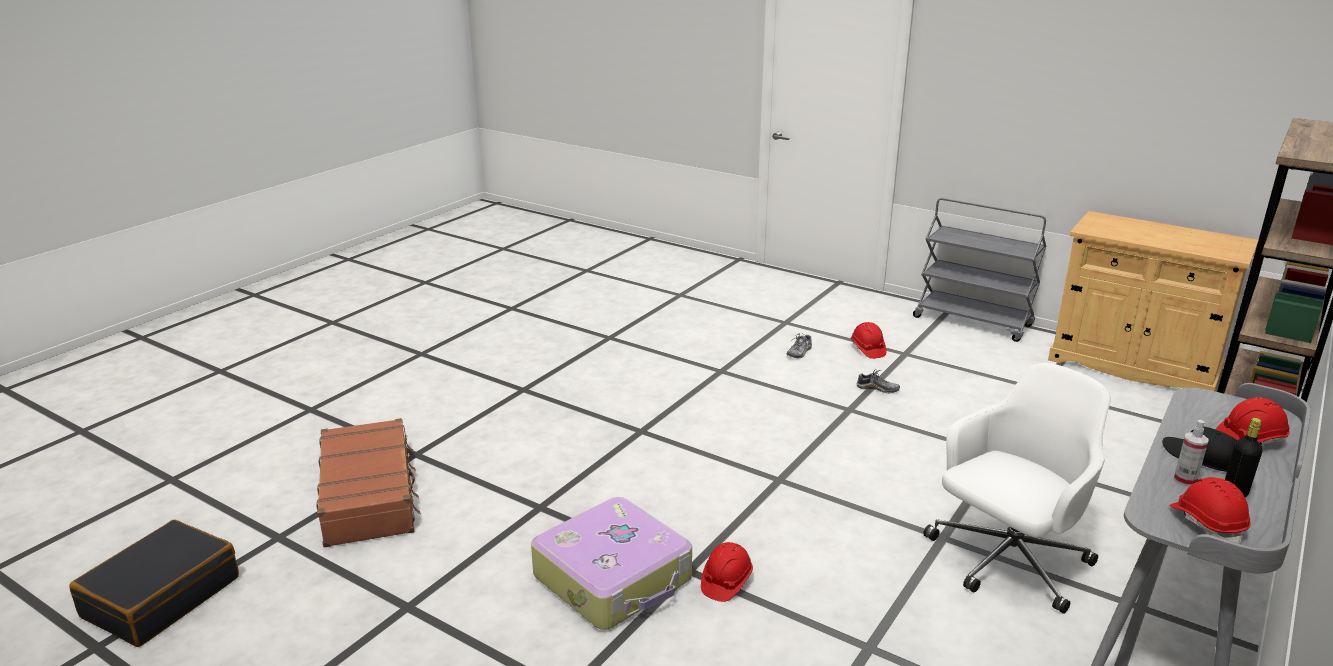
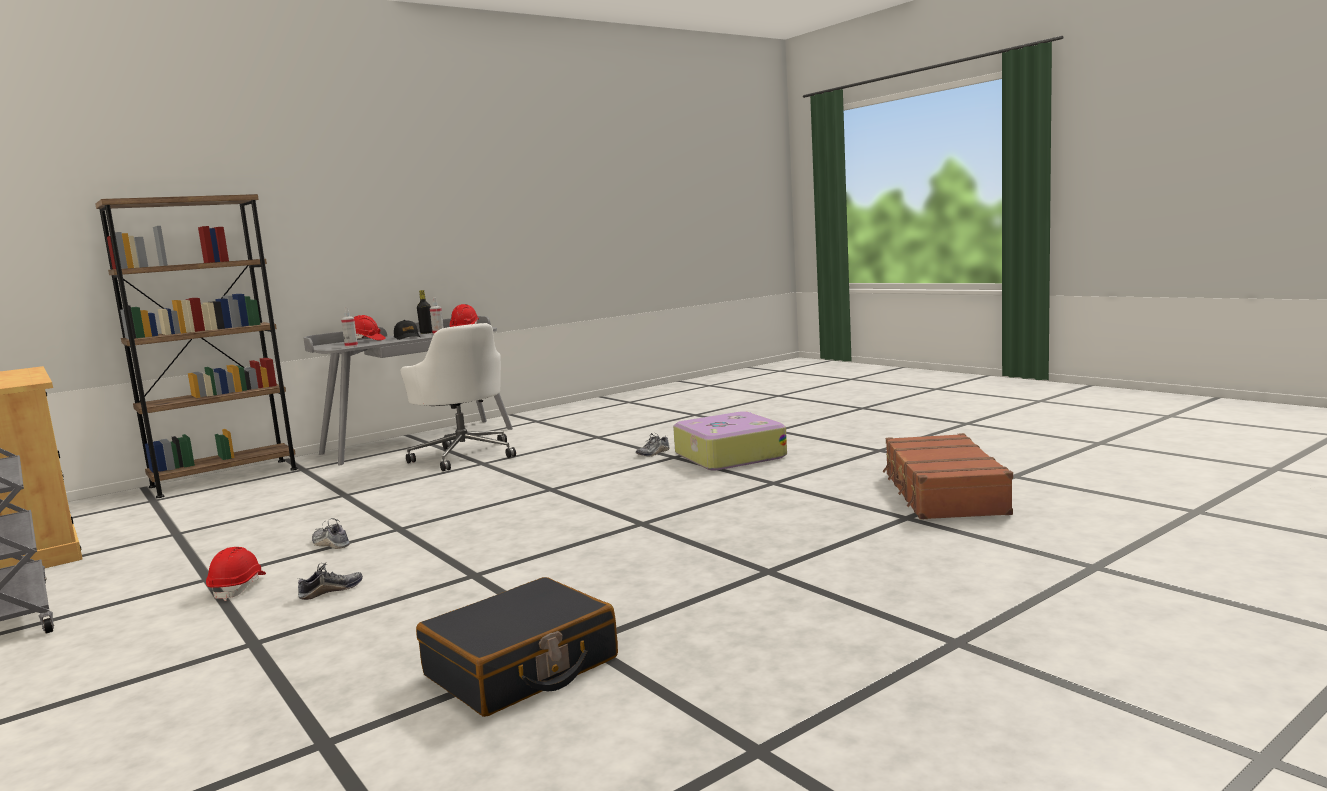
camera: 160 degrees left, 15 degrees down
(161, 596) = (1081, 456): black suitcase -> black suitcase (522, 668)
(726, 582) = (653, 453): red hard hat -> shoe
(1007, 562) = (464, 455): white office chair -> white office chair turned 105 degrees counterclockwise
(1193, 406) = (351, 346): none -> spray bottle

